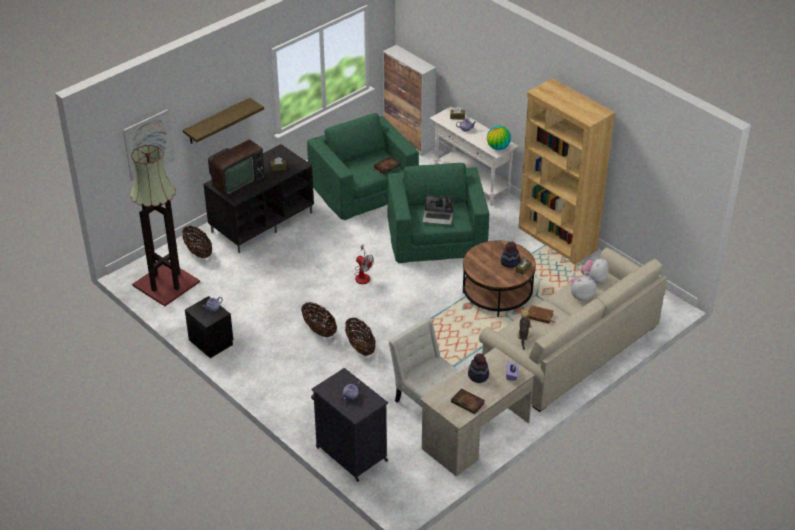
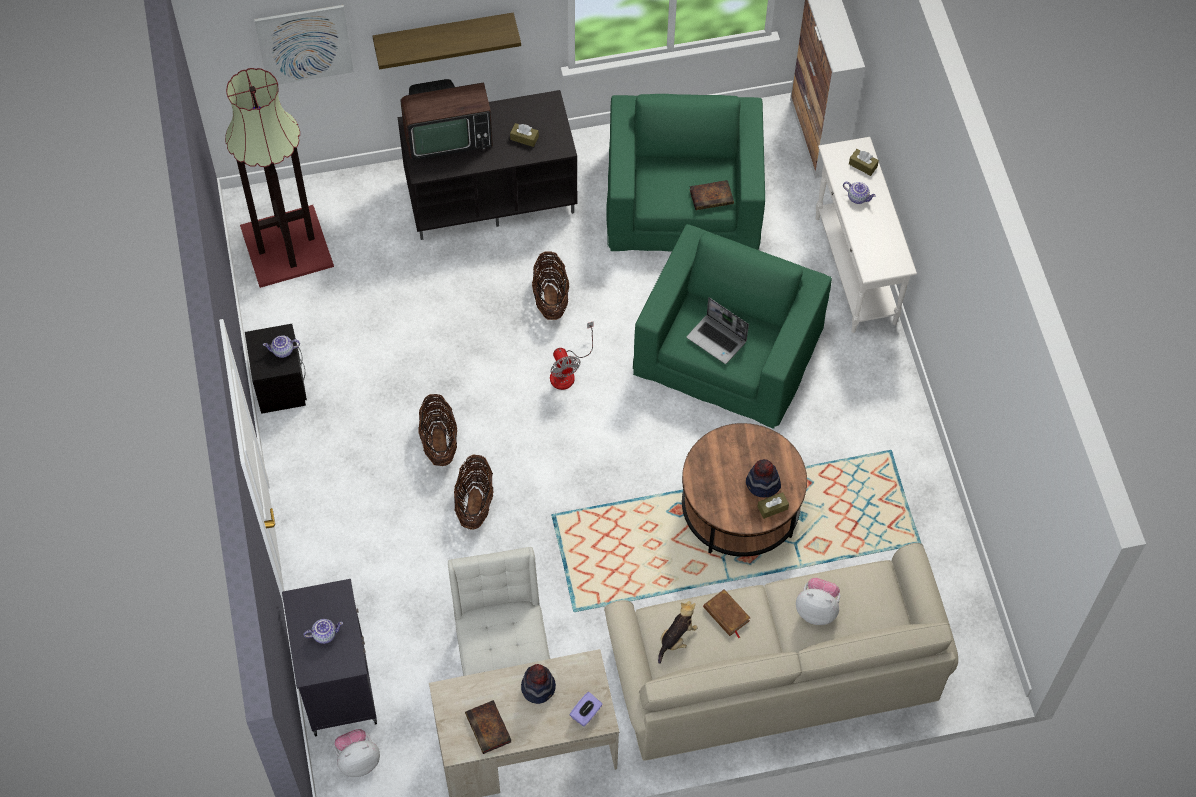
camera: 30 degrees right, 20 degrees up
(198, 252) = (366, 209): basket -> basket (550, 298)
(498, 148) = (881, 262): globe -> none
(557, 239) = (907, 451): brown bookcase -> none
(594, 279) = (861, 588): plush toy -> plush toy (358, 760)

